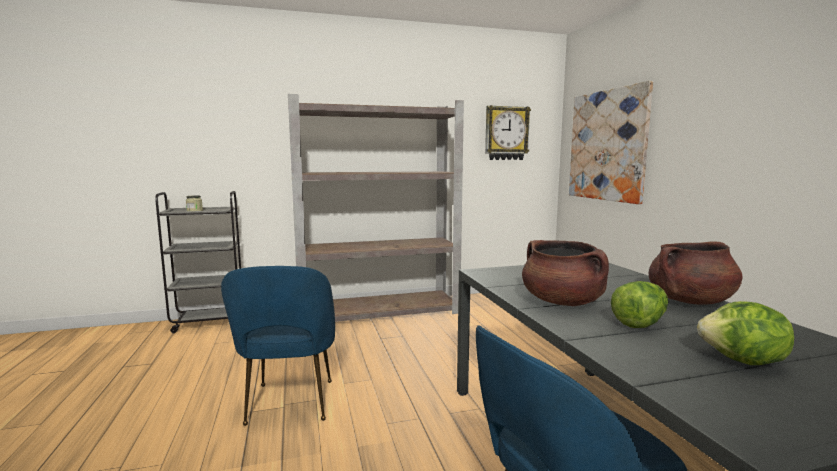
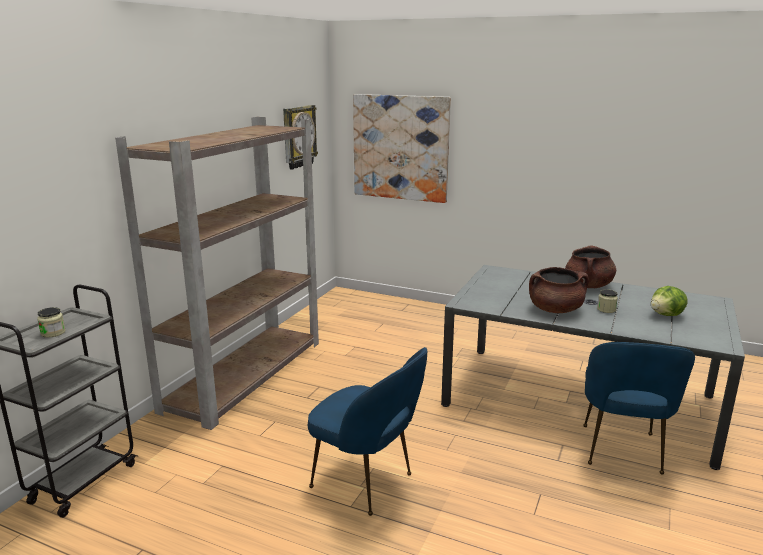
camera: 50 degrees left, 10 degrees up
(640, 323) = (606, 309): lettuce -> jar

